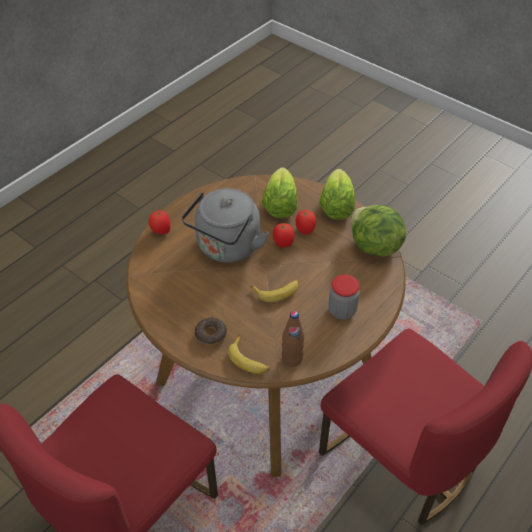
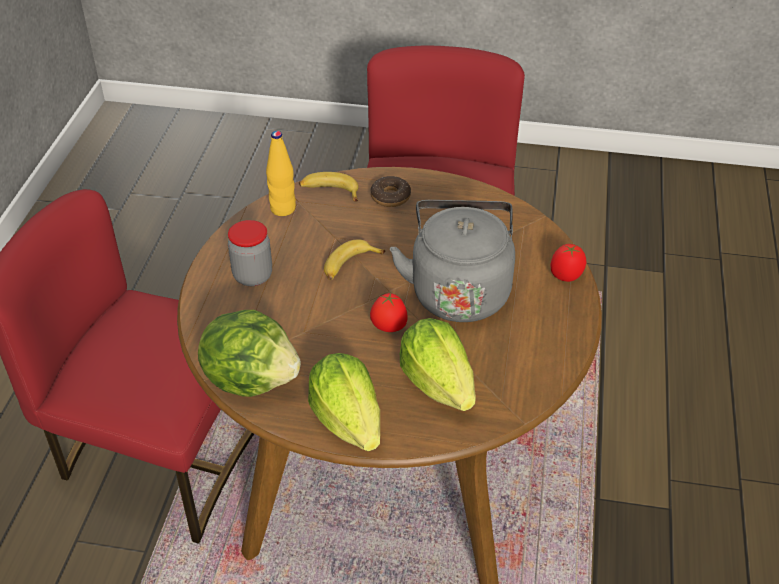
camera: 150 degrees right, 5 degrees down
(292, 359) = (283, 209): brown bottle -> yellow bottle
(305, 230) = (371, 360): tomato -> none

